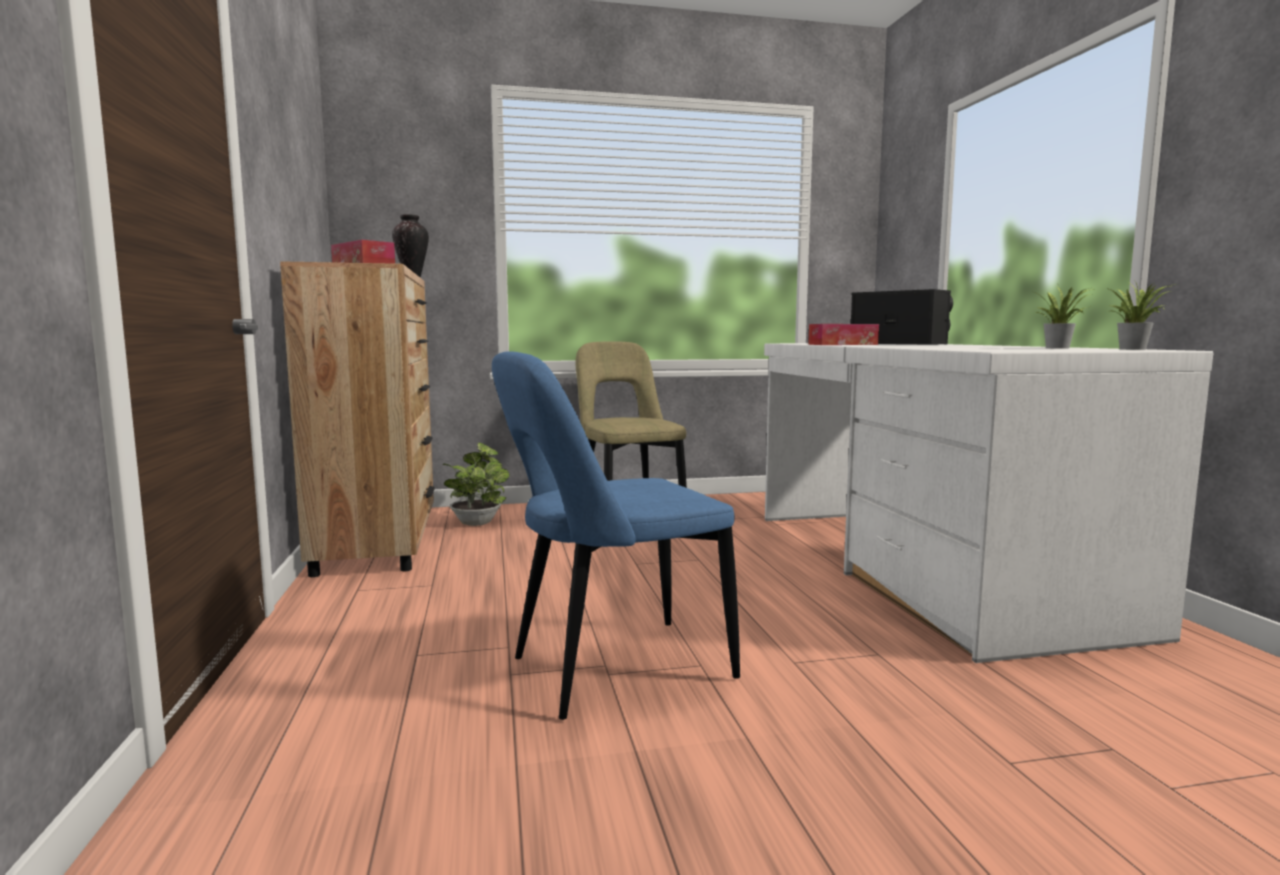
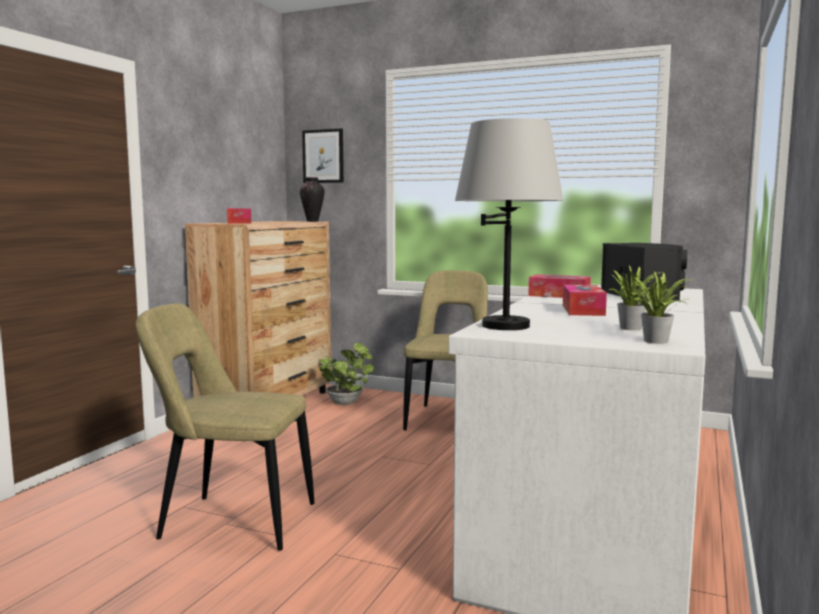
camera: 35 degrees right, 0 degrees up
(395, 192) = (323, 156): none -> picture
(612, 670) = (231, 521): blue chair -> beige chair
(938, 346) = (583, 310): none -> tissue box
(976, 349) = (506, 326): none -> grey table lamp

